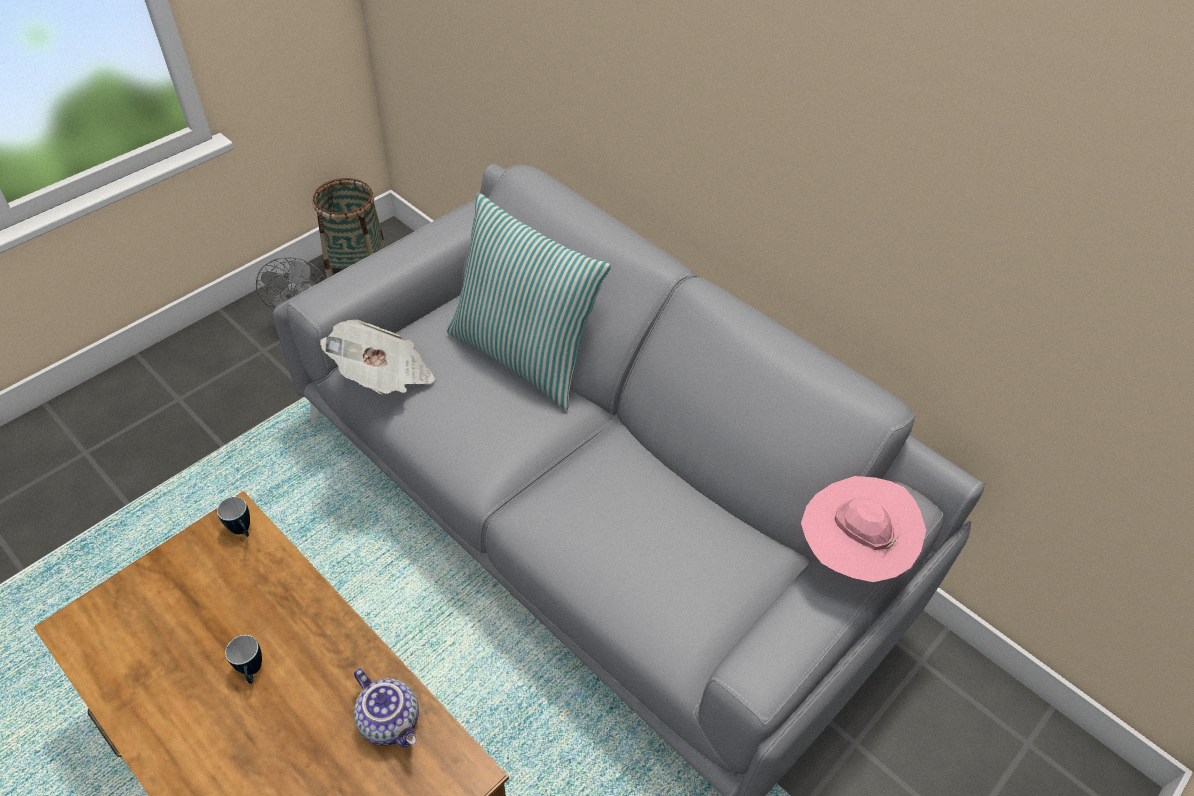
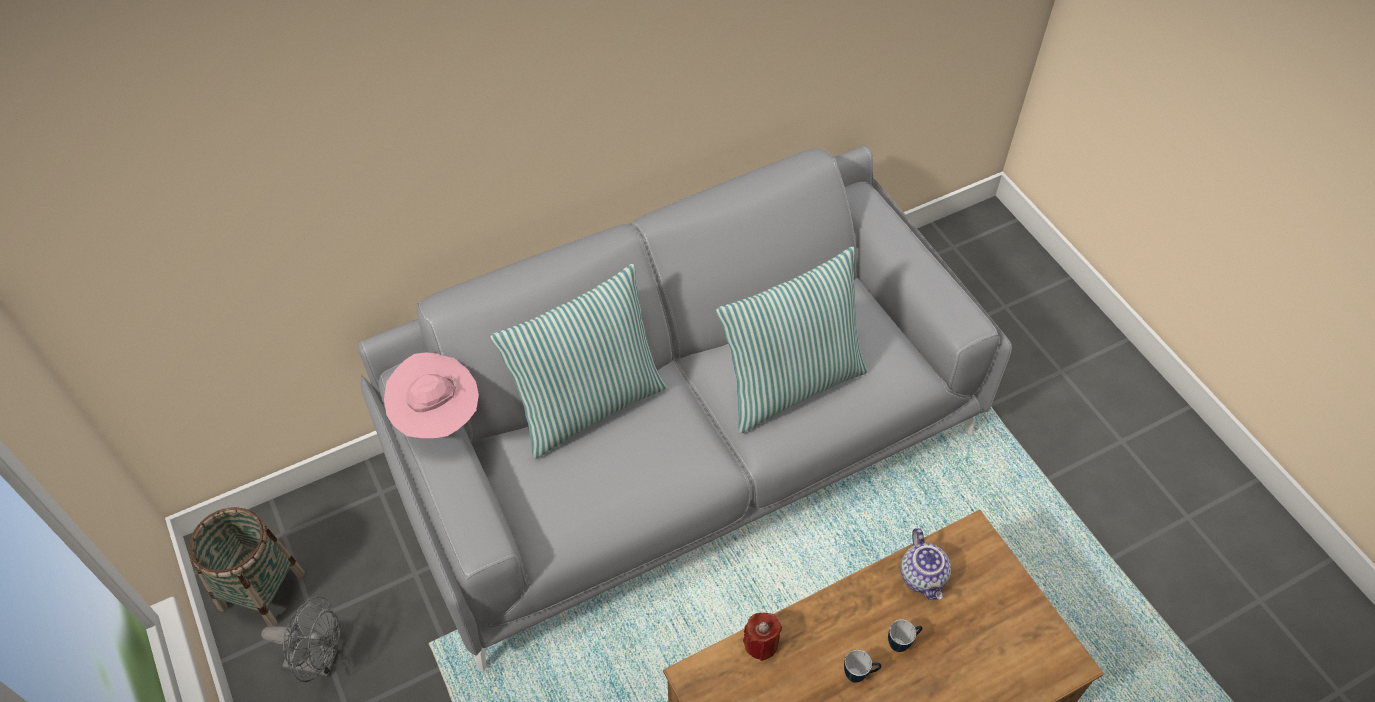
camera: 70 degrees left, 5 degrees up
(243, 531) = (713, 671): mug -> mug (902, 643)
(280, 567) = (761, 643): none -> red candle
(384, 376) = (569, 524): newspaper -> none
(391, 721) = (923, 577): teapot -> teapot turned 105 degrees clockwise
(618, 521) = (790, 383): none -> pillow
(850, 553) = (888, 241): pink hat -> pink hat (437, 418)

